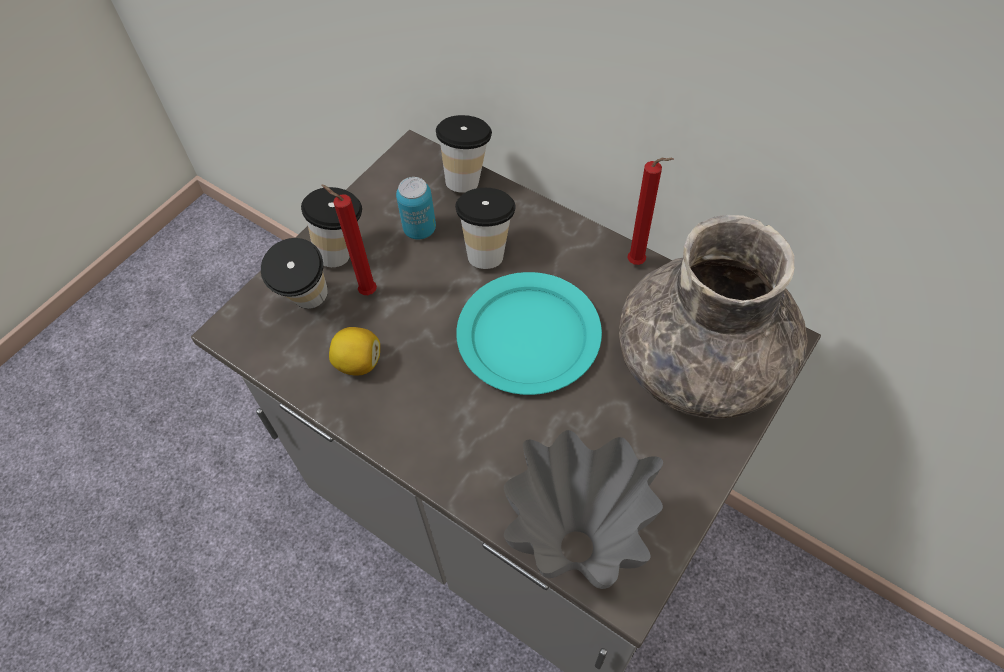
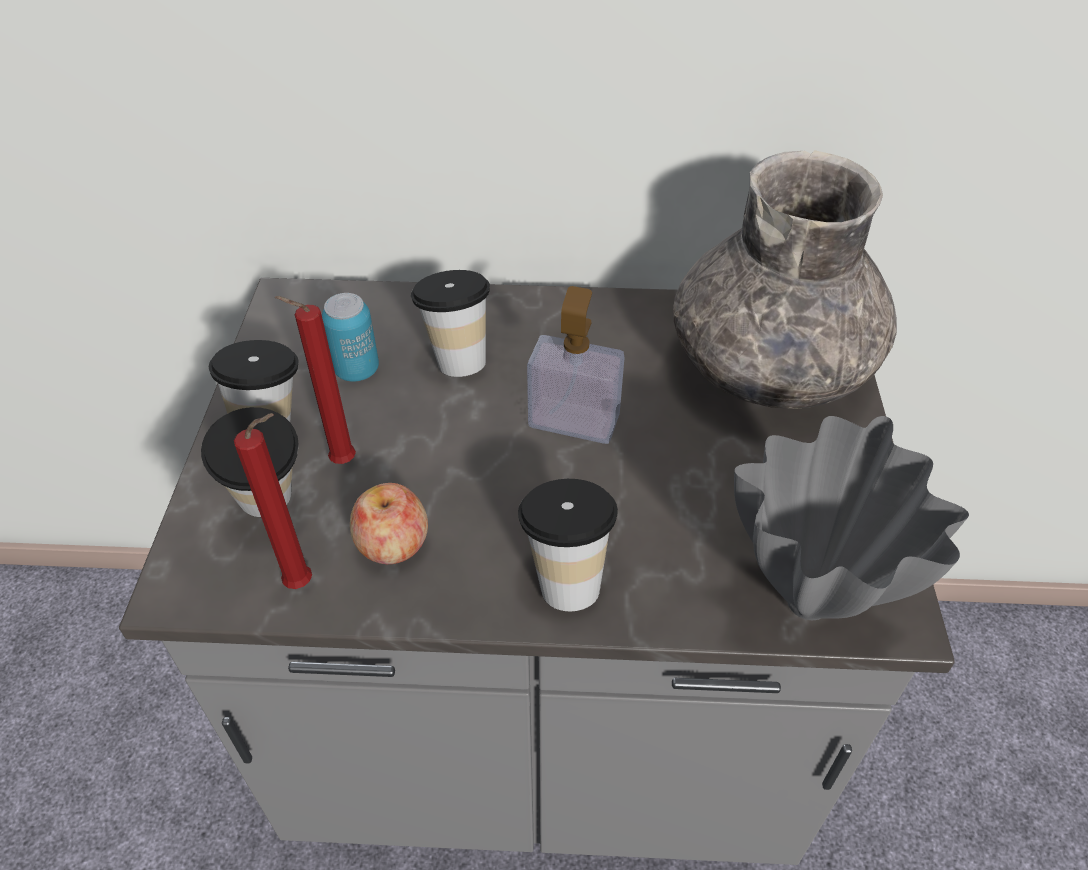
camera: 35 degrees left, 10 degrees down
(358, 363) = (392, 542): lemon -> apple
(467, 177) = (372, 298): cup -> cup (566, 577)
(527, 336) = (573, 421): turquoise plate -> soap dispenser
(638, 263) = (631, 304): red candle -> red candle (304, 583)

